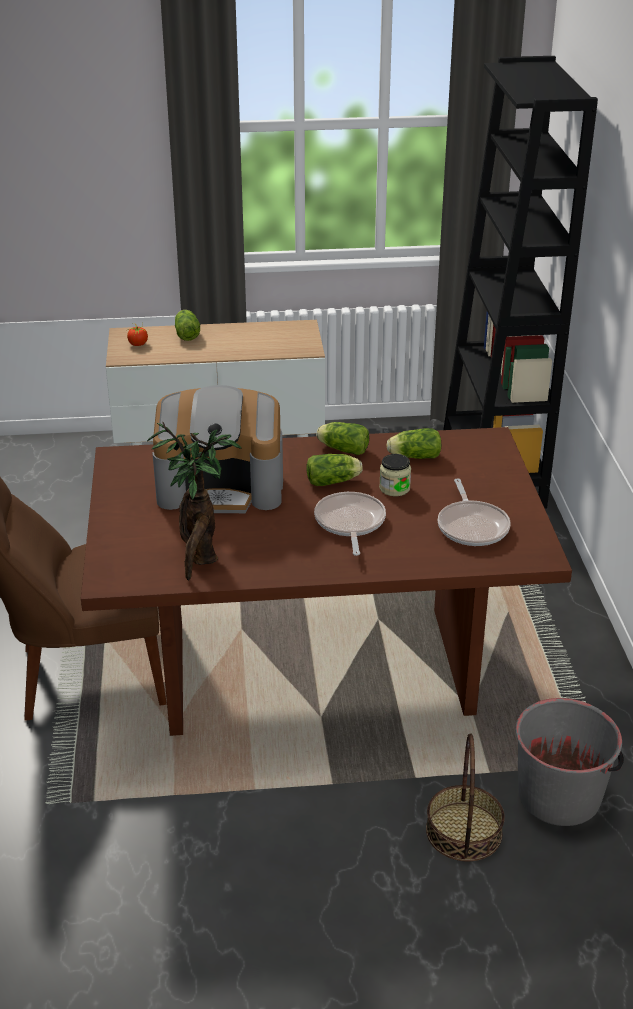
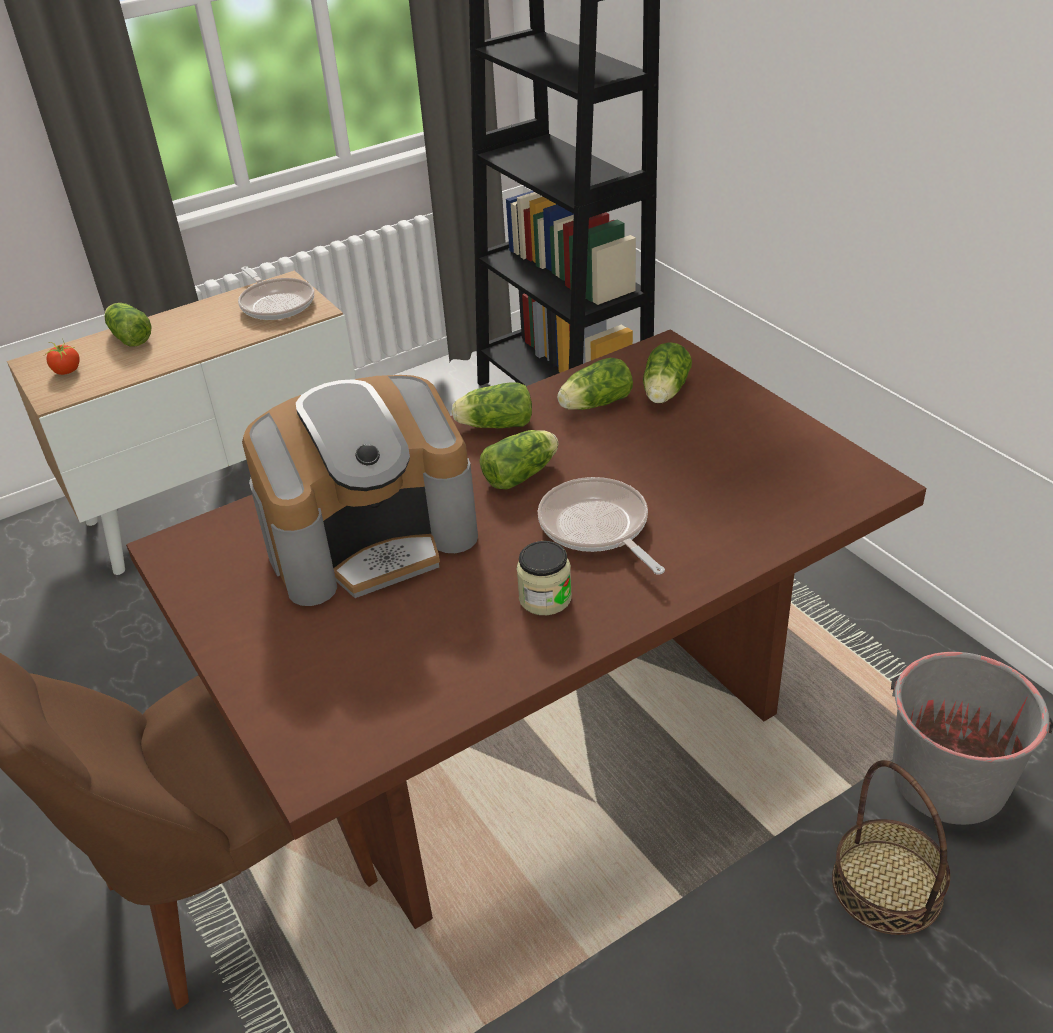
camera: 25 degrees left, 5 degrees up
(200, 557) = (428, 665): potted plant -> none
(394, 488) = (610, 456): jar -> jar (545, 598)
(463, 464) = (664, 393): none -> lettuce
(472, 526) = (754, 473): frying pan -> frying pan (276, 303)

